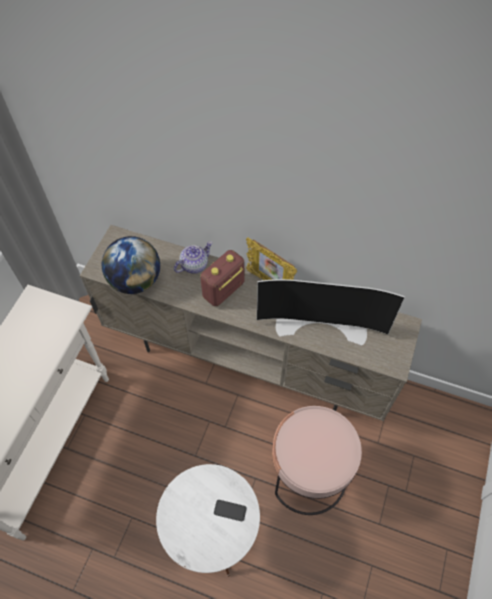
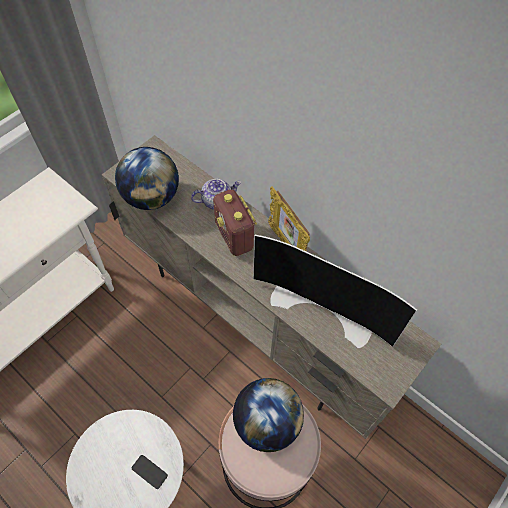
camera: 20 degrees right, 0 degrees up
(223, 290) = (234, 237): radio -> radio turned 90 degrees counterclockwise
(308, 434) = (266, 422): none -> globe

